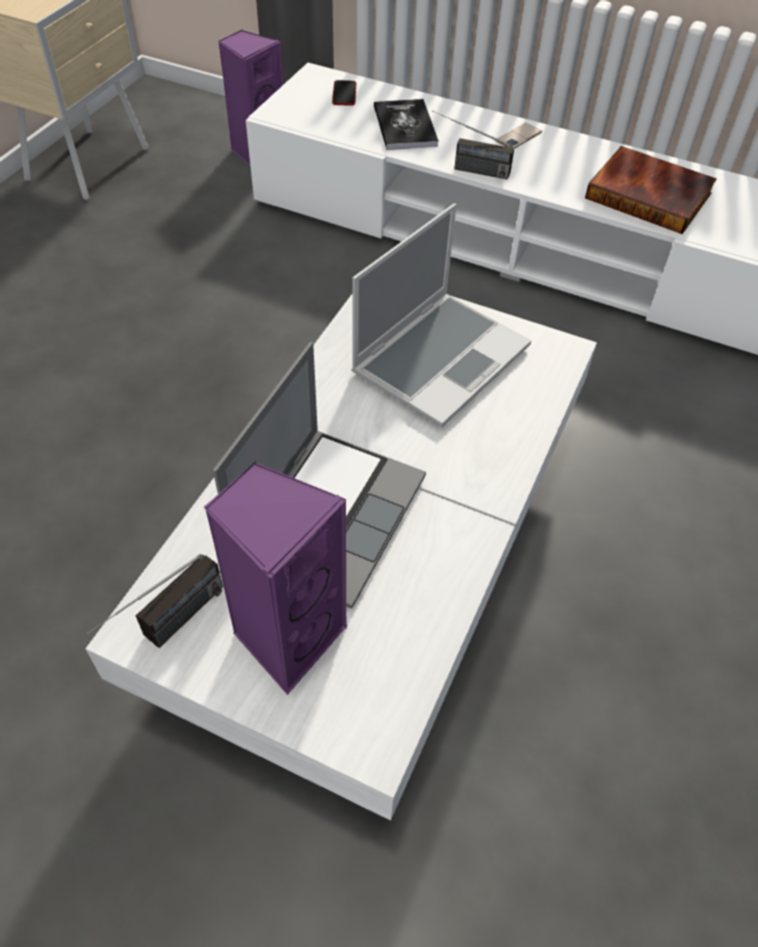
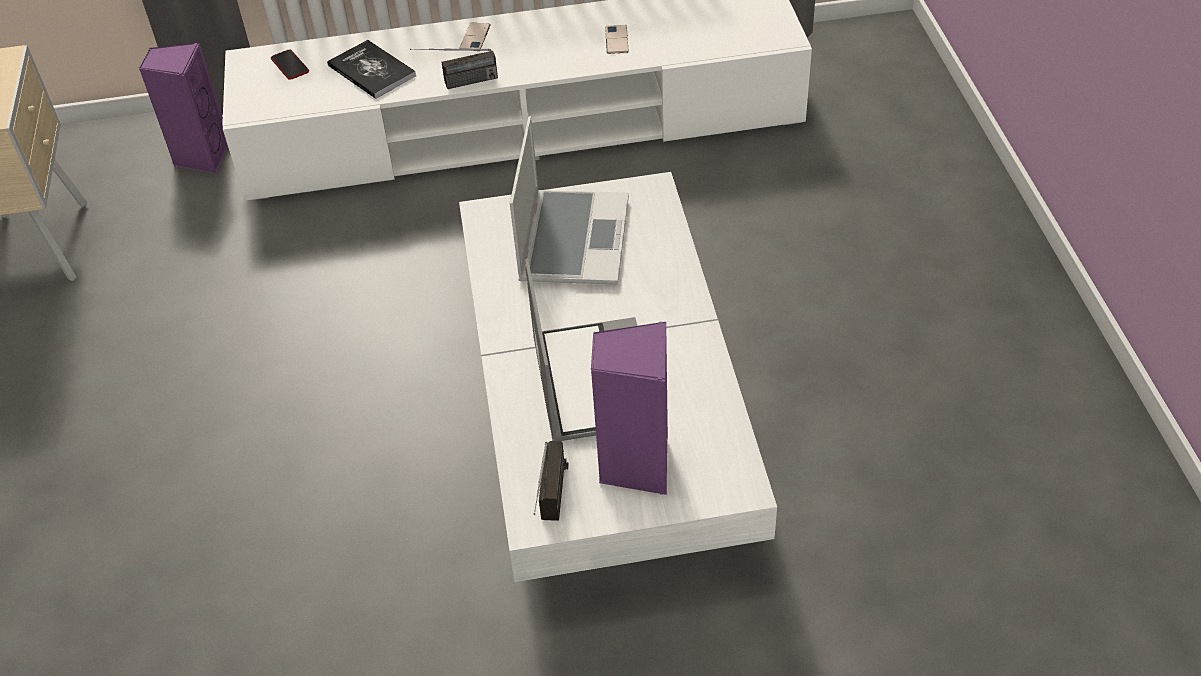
camera: 30 degrees left, 5 degrees down
(650, 195) = (616, 40): book -> phone

